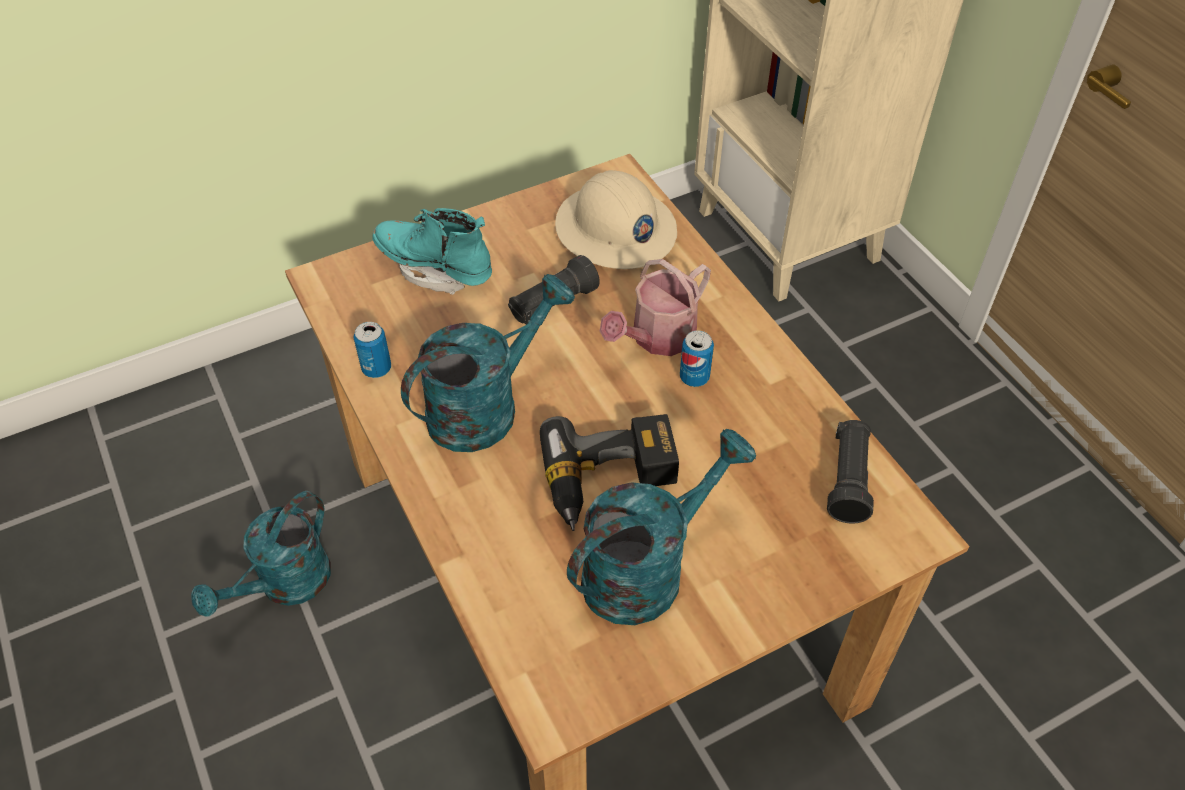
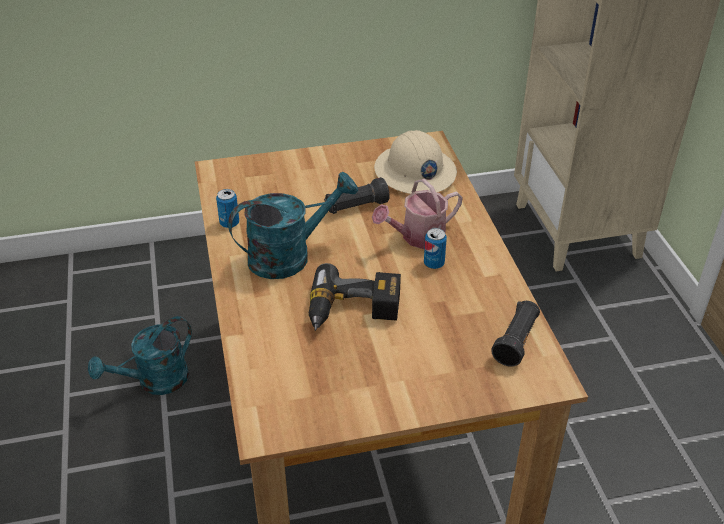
camera: 15 degrees right, 10 degrees down
(435, 269) = (288, 175): turquoise boot -> none
(647, 568) = (358, 364): turquoise watering can -> none

